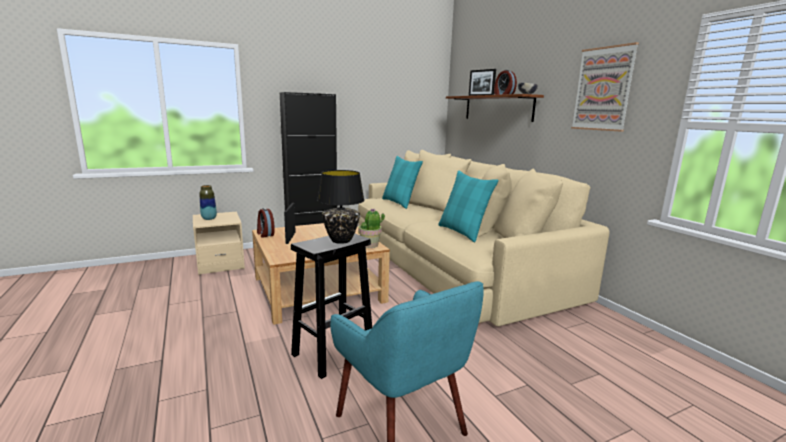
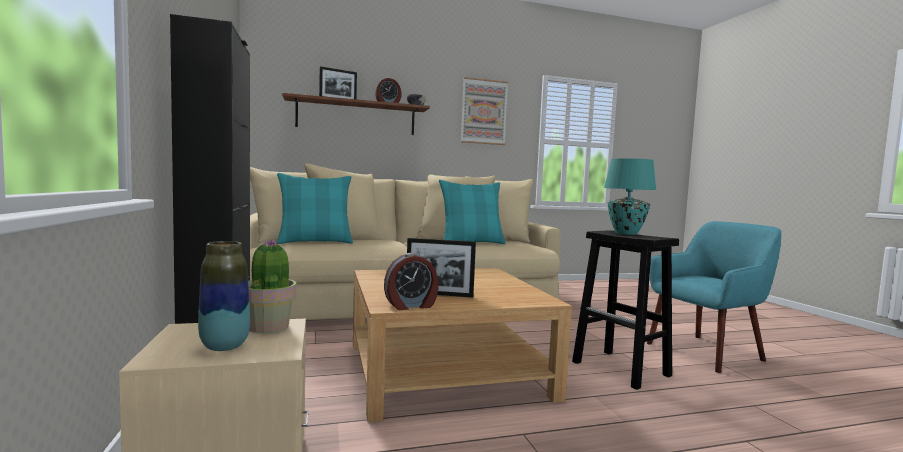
camera: 80 degrees left, 10 degrees down
(341, 240) = (626, 233): black table lamp -> turquoise table lamp
(370, 245) = (483, 271): potted plant -> potted plant (268, 326)

